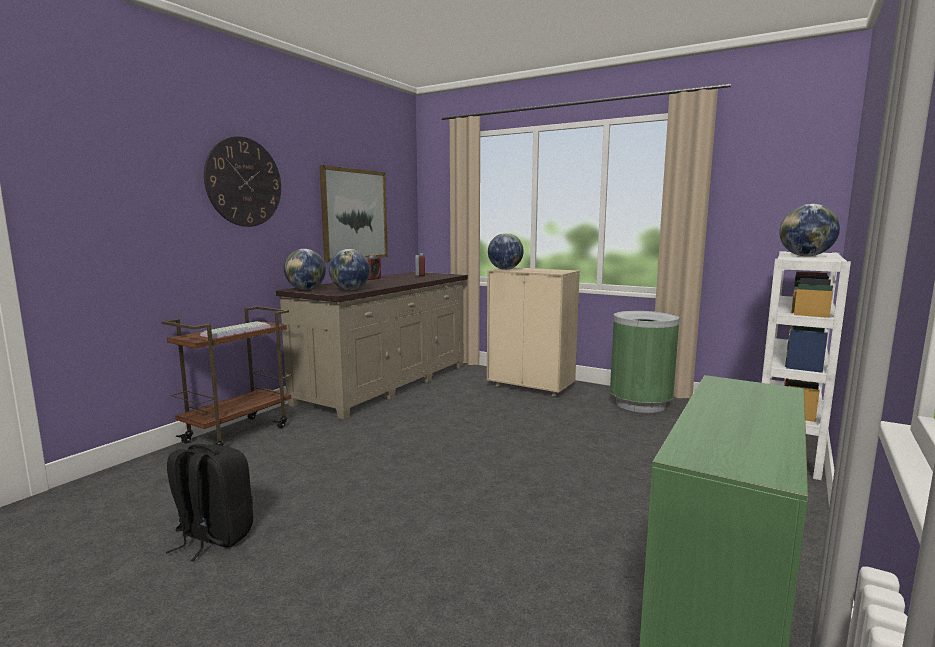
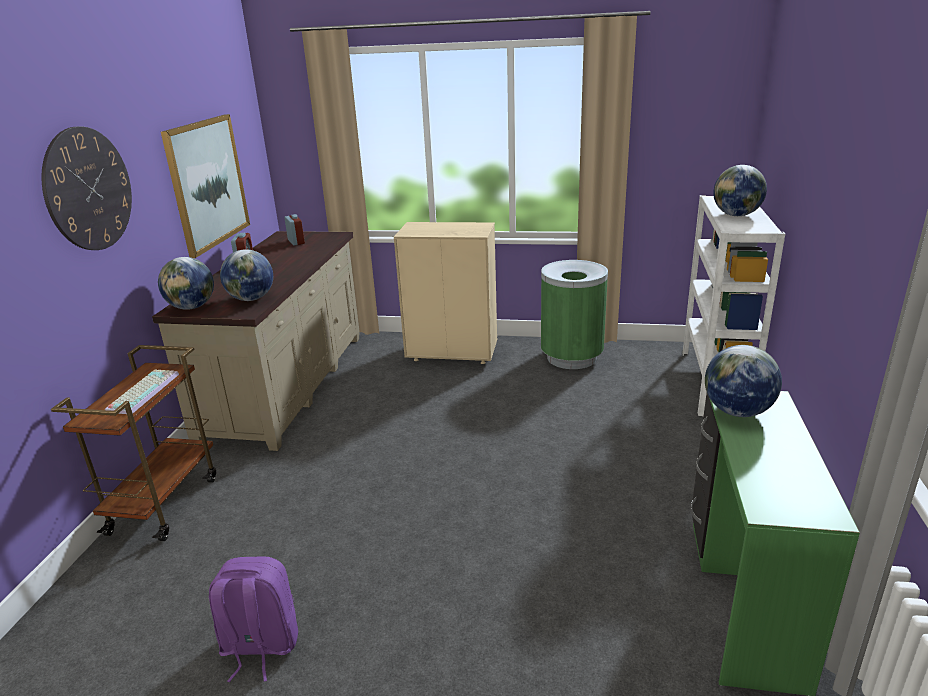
camera: 20 degrees left, 15 degrees up
(213, 537) = (259, 646): black backpack -> purple backpack
(505, 269) = (412, 231): globe -> globe (737, 411)

